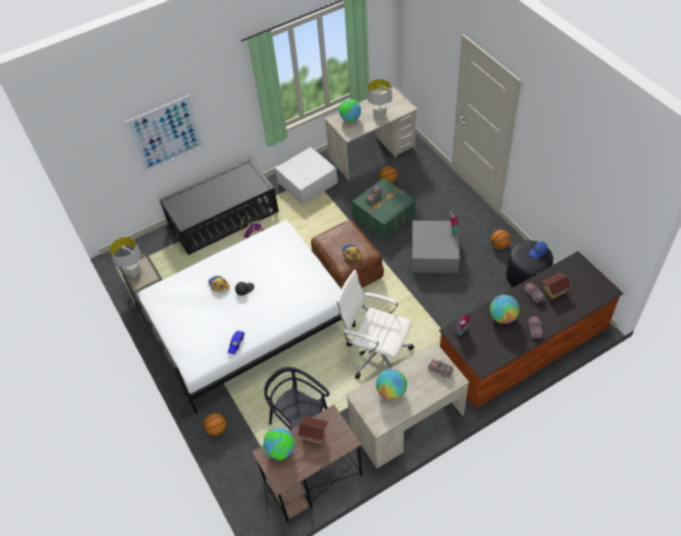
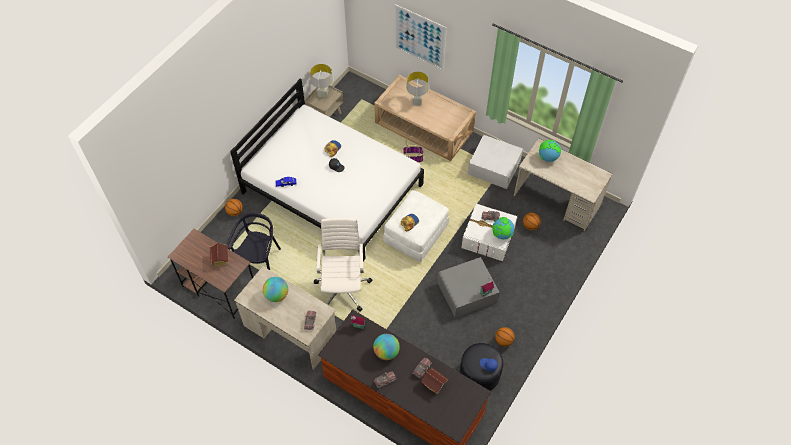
camera: 60 degrees right, 5 degrees up
(223, 217) = (423, 127): black coffee table -> beige coffee table
(281, 450) = (200, 245): globe -> globe (501, 234)
(347, 269) = (416, 234): brown ottoman -> white ottoman
(380, 116) = (566, 177): grey table lamp -> grey table lamp (417, 102)
(383, 215) = (488, 237): green storage box -> white storage box

